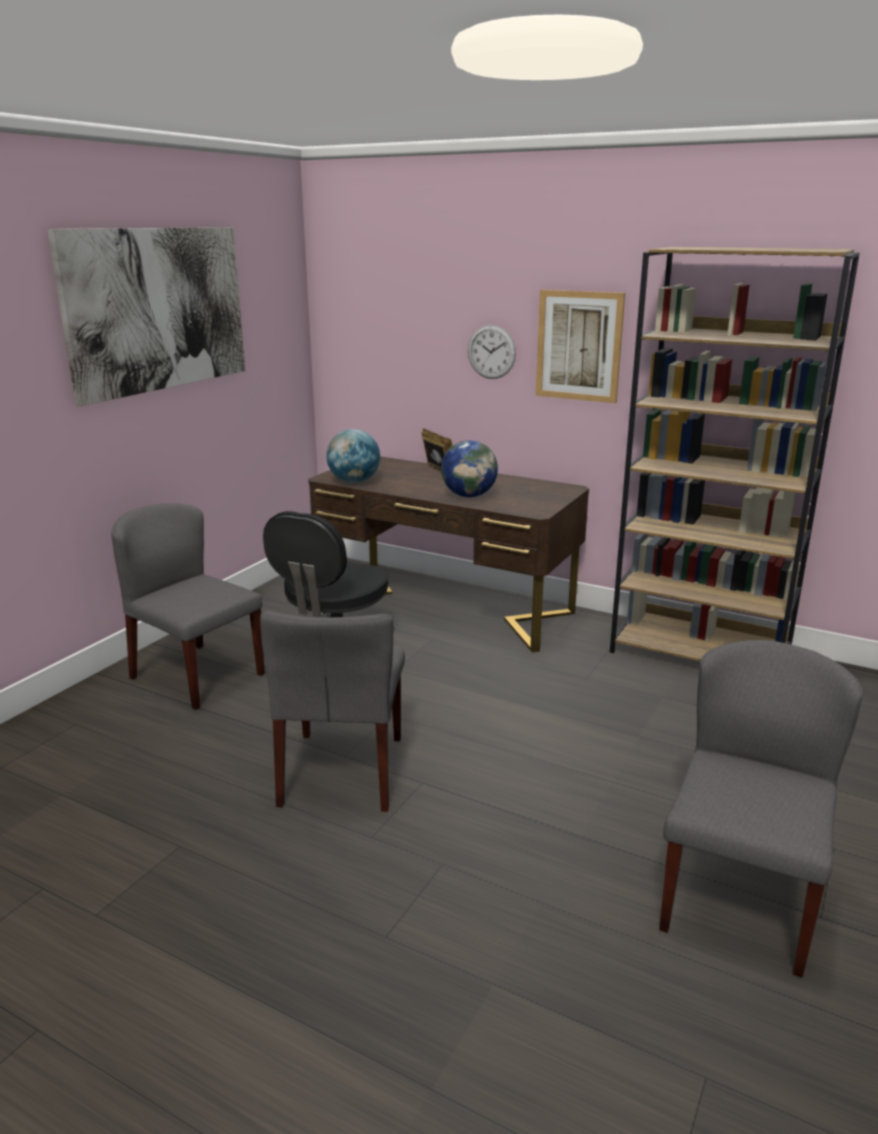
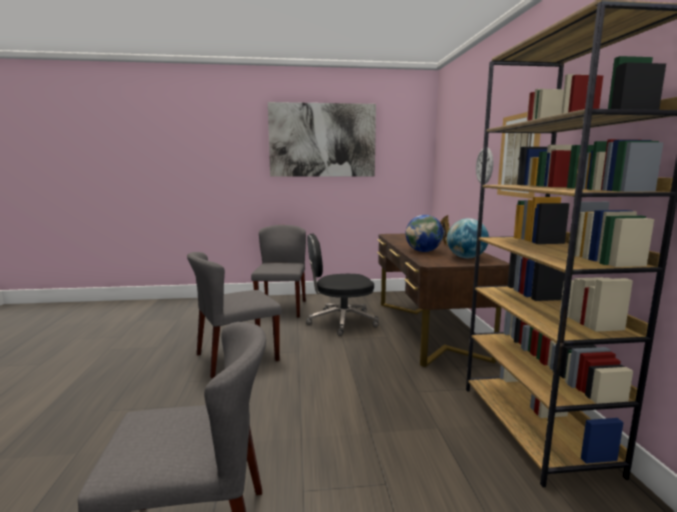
camera: 55 degrees right, 10 degrees down
(354, 482) = (393, 237): globe -> globe (466, 258)

